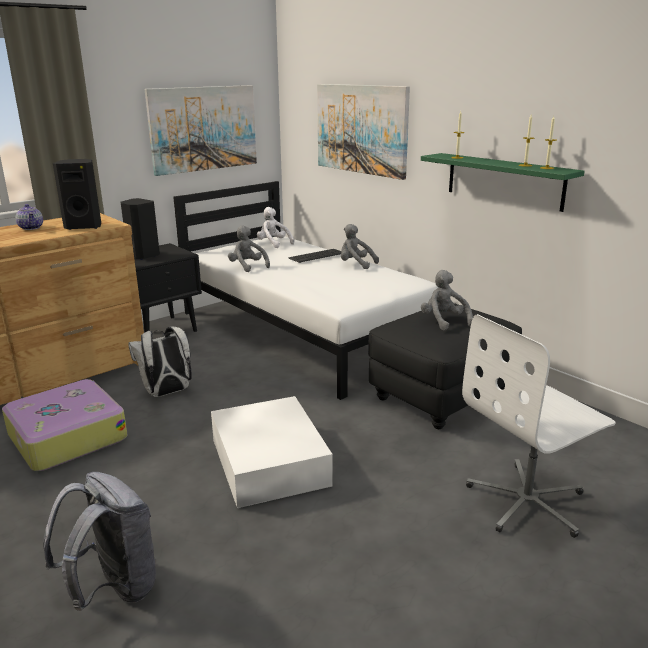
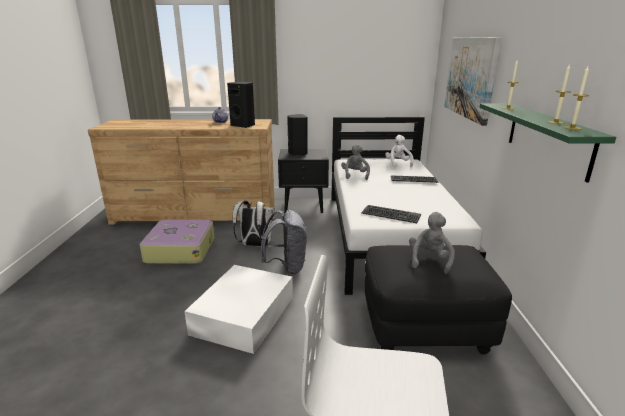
camera: 40 degrees right, 0 degrees up
(114, 589) = (81, 345): grey backpack -> grey backpack (286, 267)
(203, 128) = (365, 70): picture -> none
(353, 294) = (390, 214): none -> keyboard
(355, 264) = (434, 193): grey plush toy -> none

